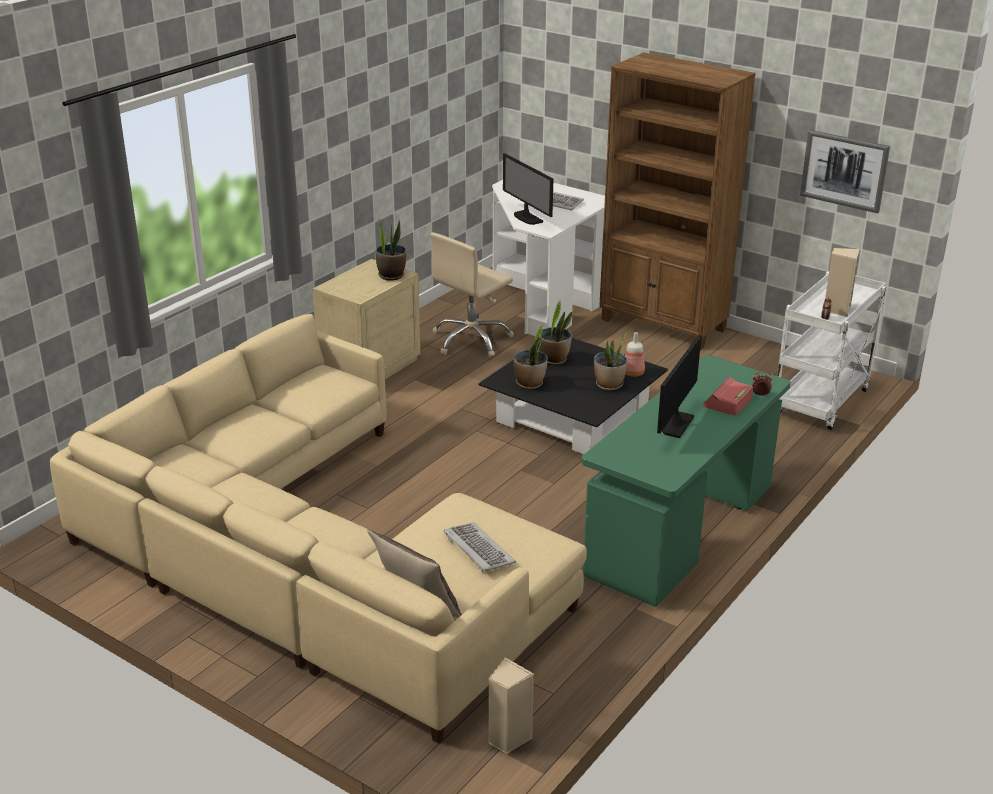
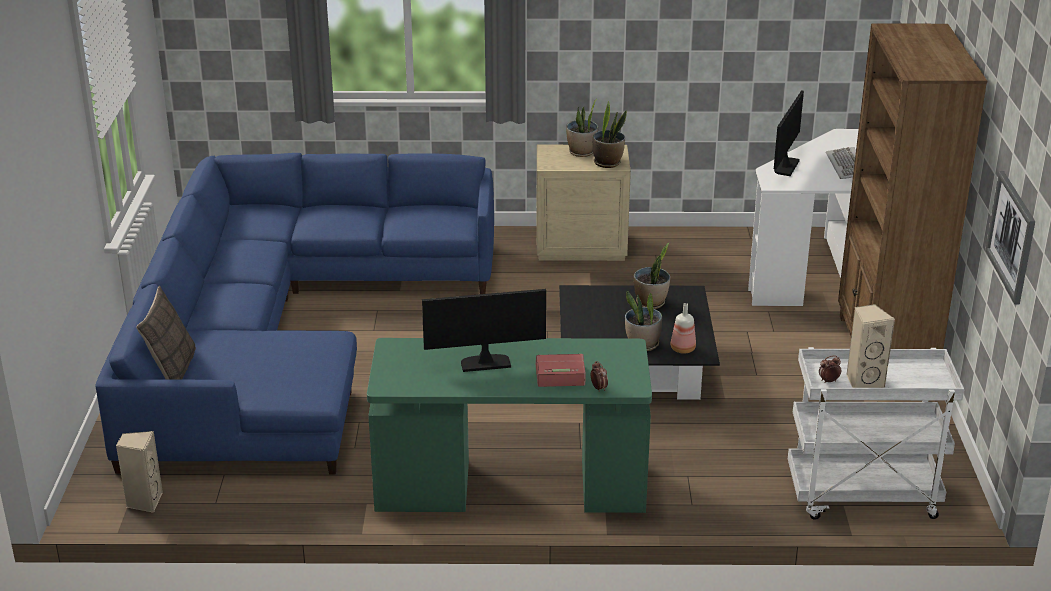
camera: 55 degrees right, 0 degrees up
(309, 556) = (284, 333): beige sofa -> blue sofa
(471, 340) = (696, 270): beige office chair -> none
(478, 549) = (268, 366): keyboard -> none
(530, 383) = (591, 307): potted plant -> potted plant (582, 152)

